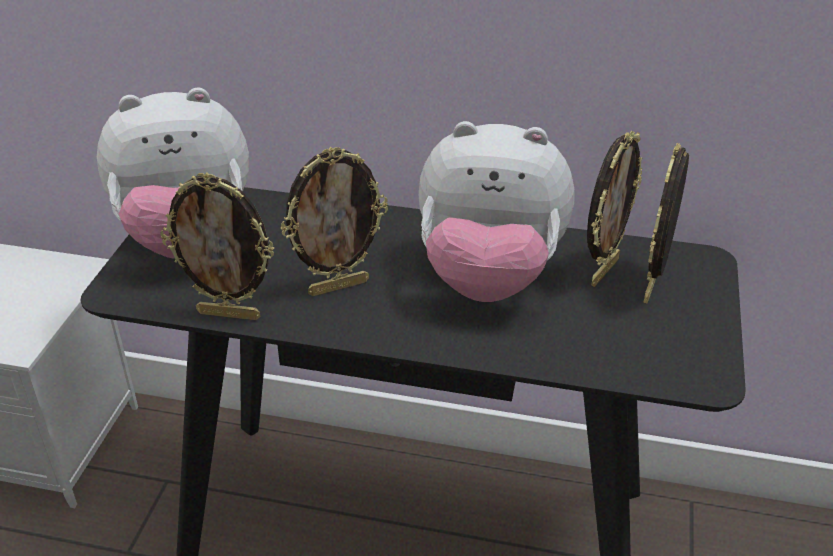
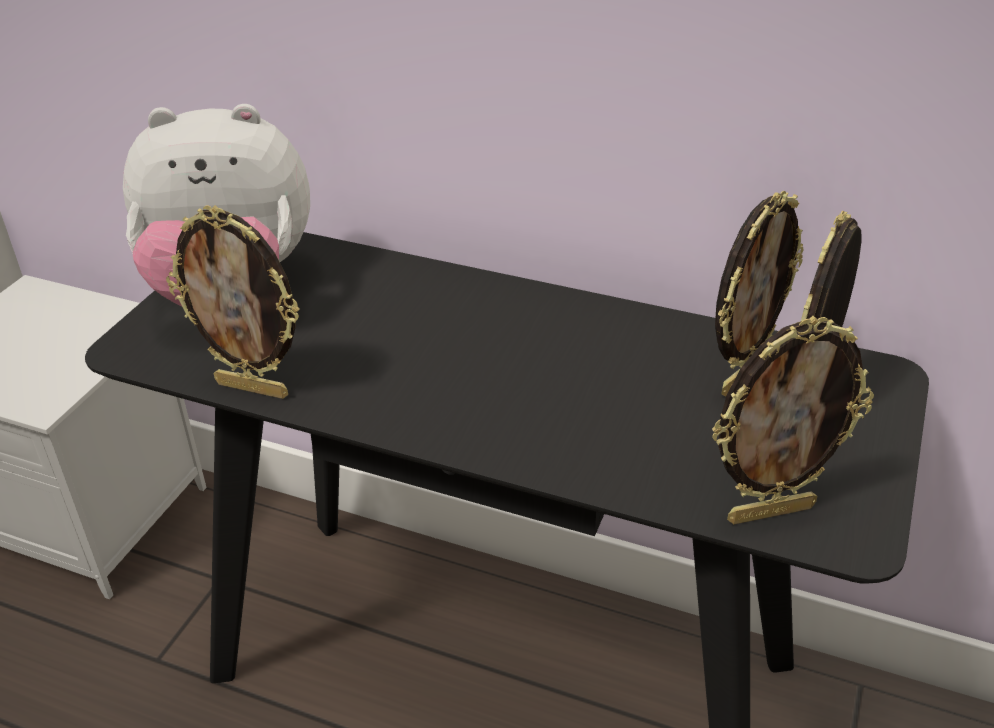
camera: 10 degrees right, 0 degrees up
(338, 286) = (395, 366): picture frame -> picture frame (770, 511)
(489, 277) = (589, 371): plush toy -> none

